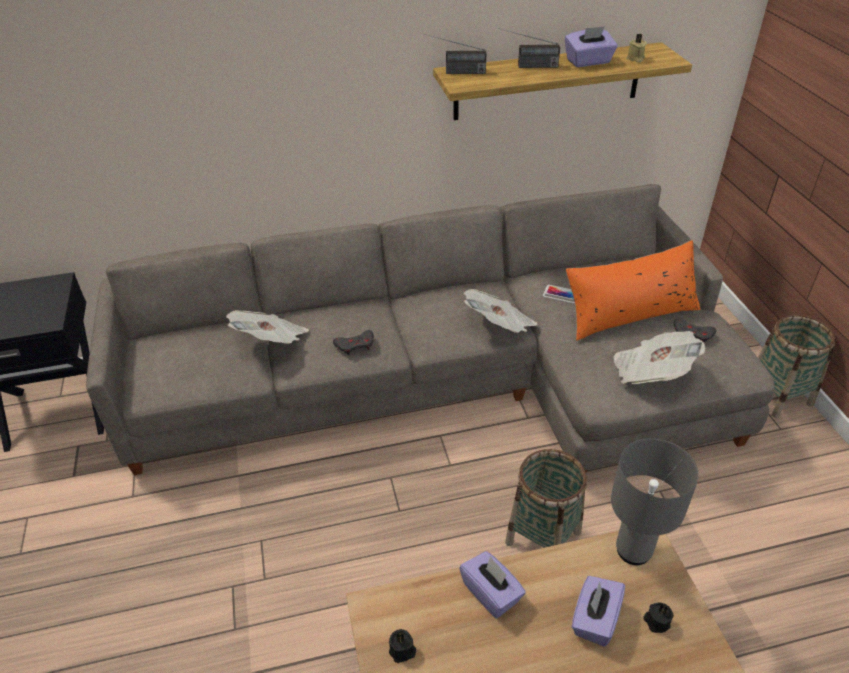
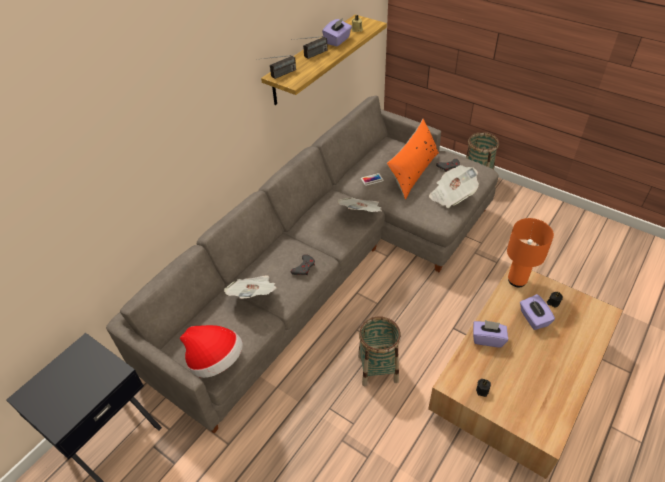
camera: 40 degrees left, 5 degrees up
(157, 381) = (215, 360): none -> hat
(543, 537) = (452, 307): basket -> basket (378, 368)
(632, 551) = (516, 281): grey table lamp -> orange table lamp

